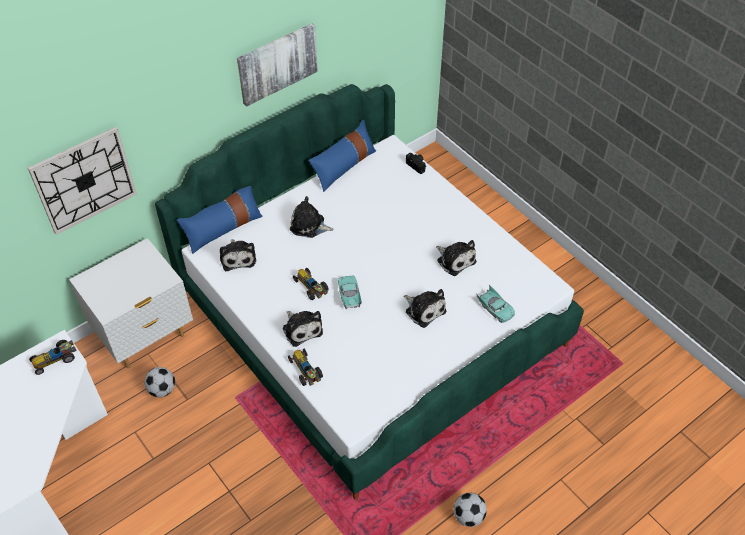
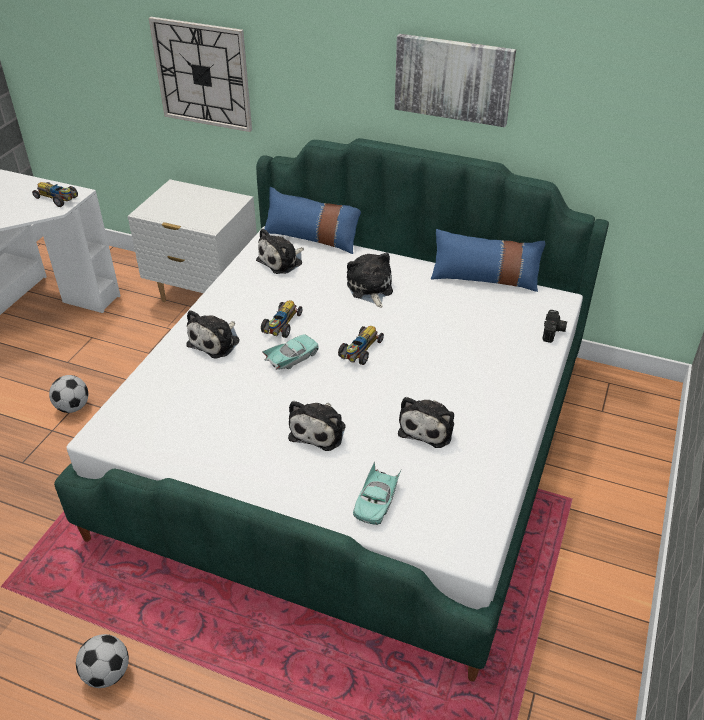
camera: 60 degrees right, 10 degrees down
(162, 390) = (150, 332): football -> football (73, 407)
(306, 371) = (157, 368): toy car -> toy car (360, 351)

